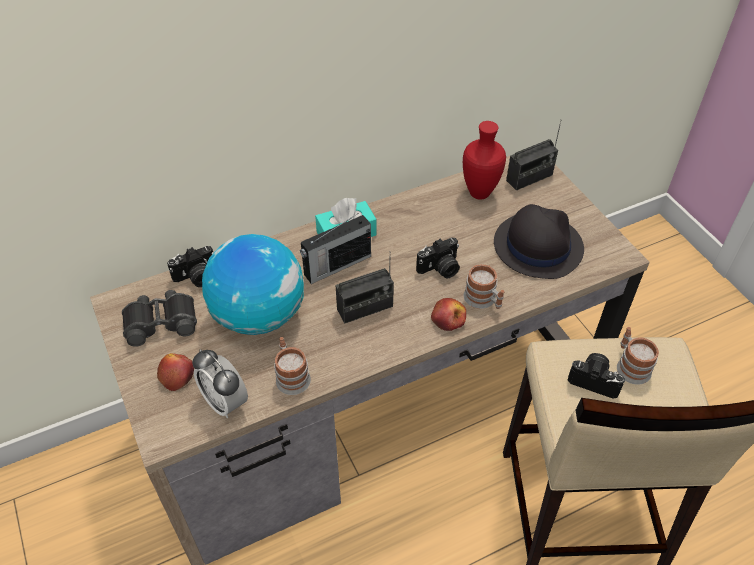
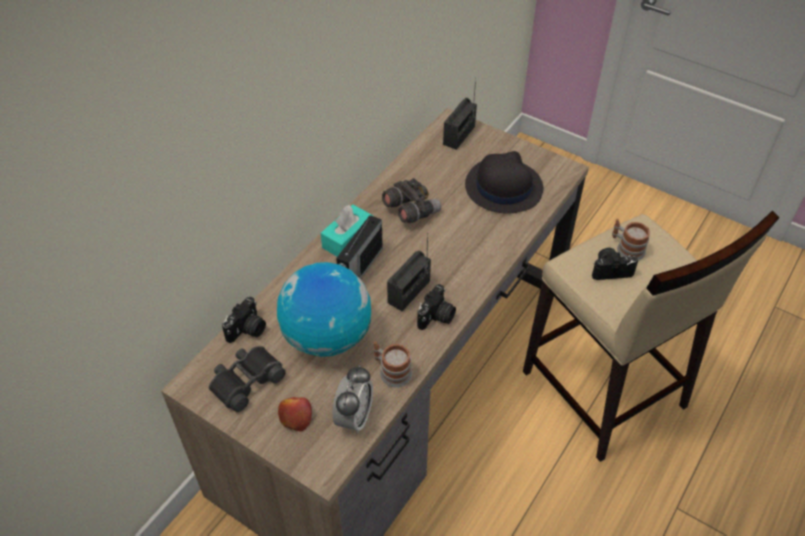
camera: 30 degrees left, 0 degrees up
(225, 402) = (354, 417): alarm clock -> alarm clock turned 90 degrees counterclockwise
(425, 231) = (410, 211): none -> grey binoculars
(440, 269) = (444, 236): camera -> camera (437, 317)
(448, 319) = (478, 272): apple -> none
(478, 193) = (429, 164): red vase -> none
(483, 300) = (494, 246): mug -> none

